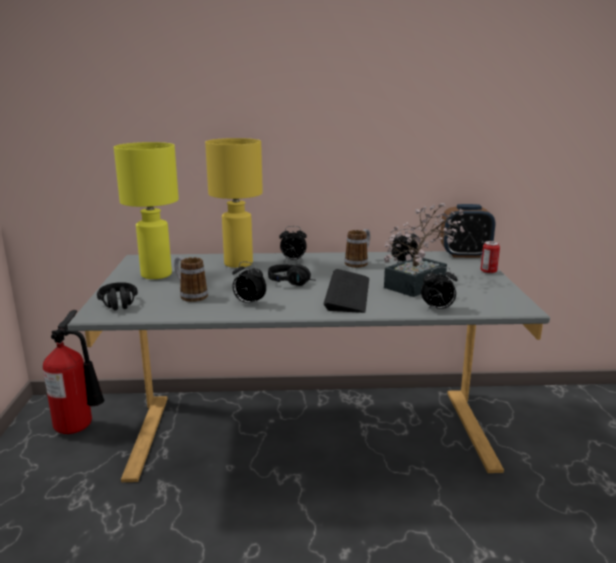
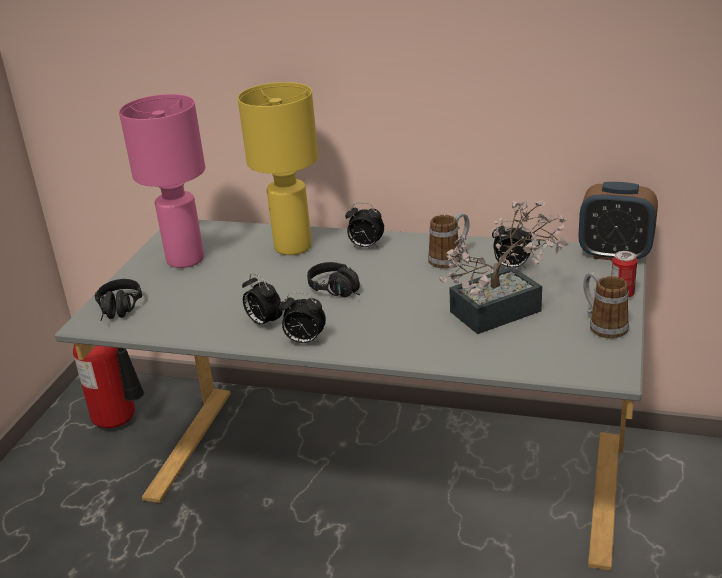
camera: 20 degrees right, 10 degrees up
(156, 275) = (185, 260): yellow table lamp -> pink table lamp
(190, 295) = (204, 301): mug -> mug (602, 325)
(347, 293) = (396, 317): keyboard -> none
(437, 309) = (492, 361): alarm clock -> alarm clock (304, 341)

